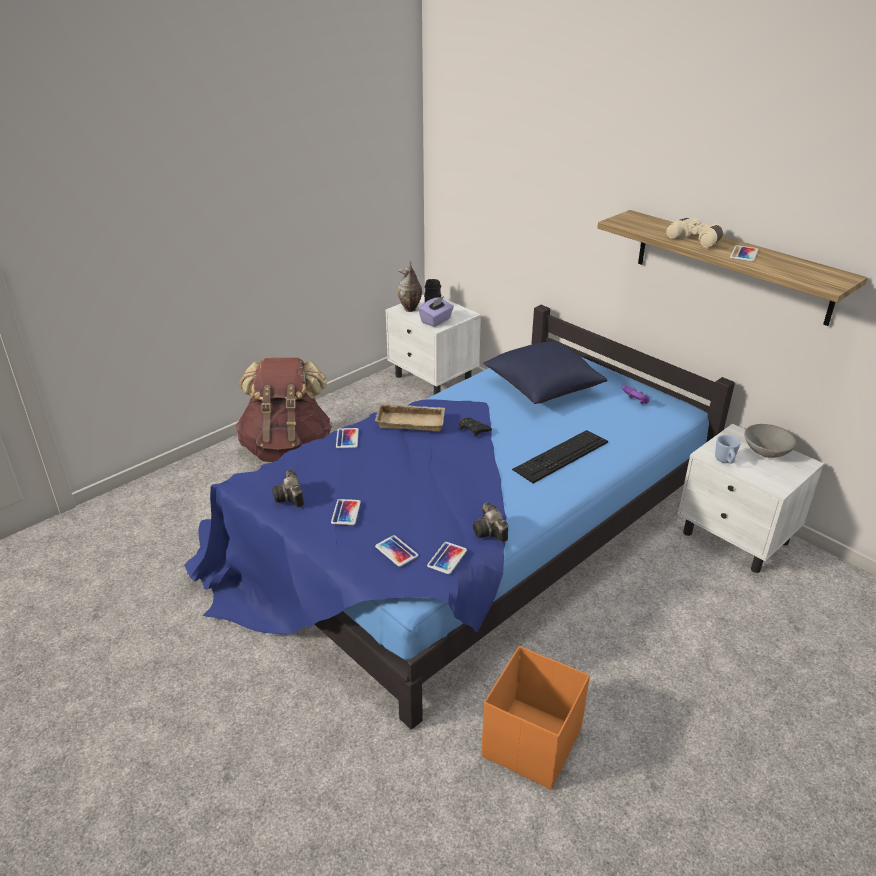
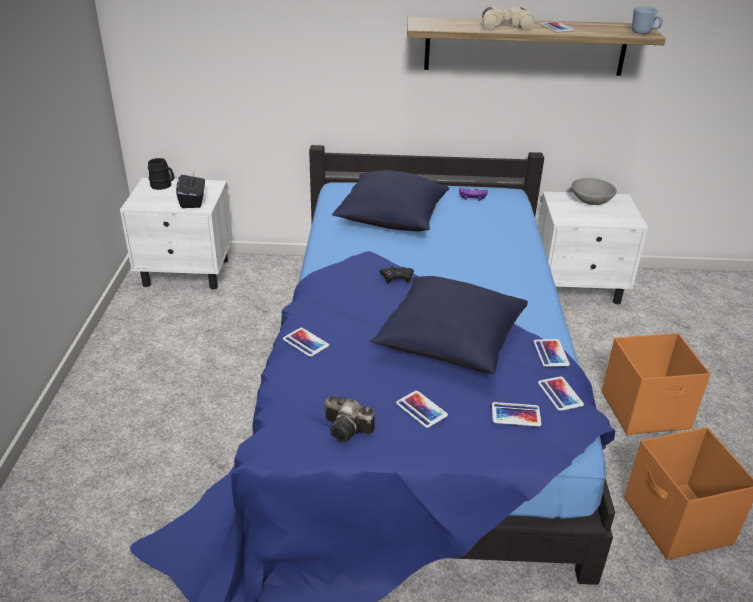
camera: 45 degrees left, 0 degrees up
(288, 448) = (122, 413): brown backpack -> none
(410, 309) = (148, 200): vase -> none
(411, 421) = (337, 296): beige tray -> none
(433, 486) = (449, 342): none -> blue pillow
(436, 321) = (193, 201): purple tissue box -> black tissue box
(490, 532) = (551, 353): camera -> phone
(561, 455) = (491, 266): keyboard -> none
(636, 661) = (646, 411): none -> orange storage box
(725, 461) = (581, 219): blue mug -> blue mug (644, 33)

